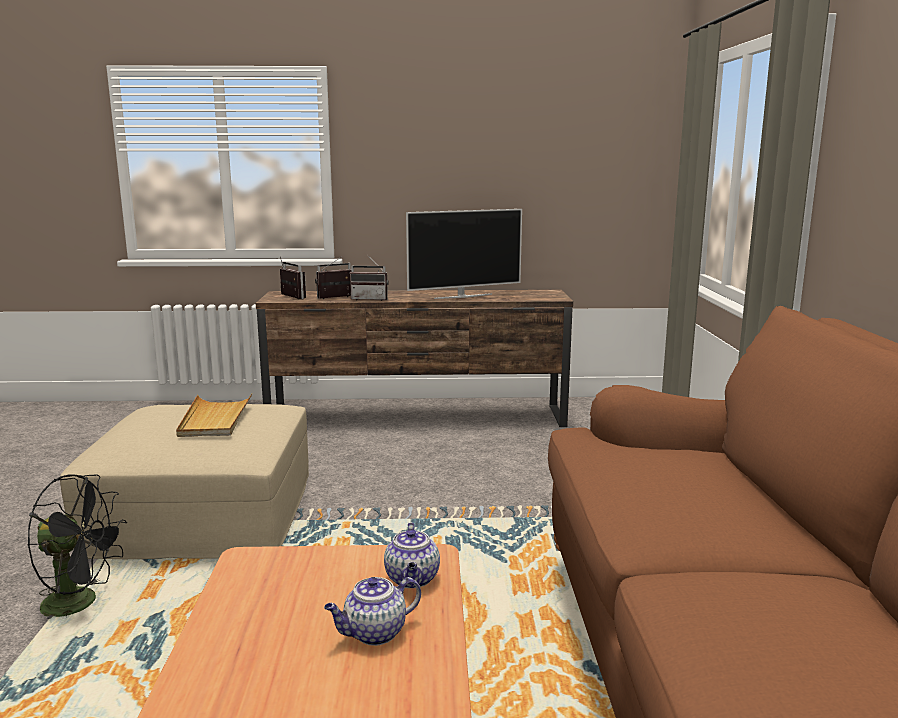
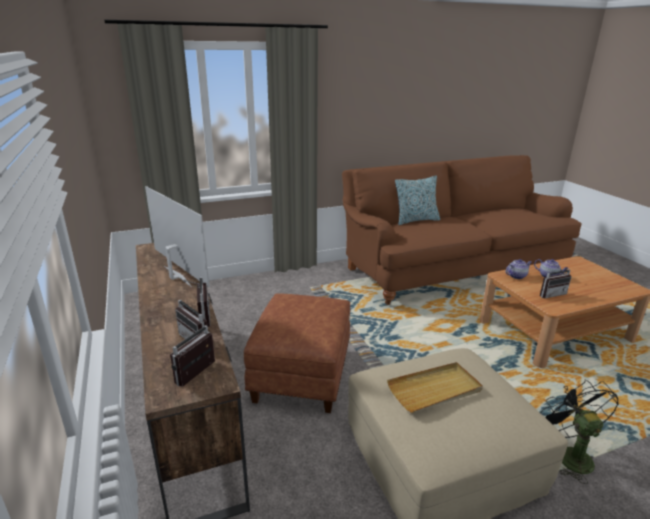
camera: 110 degrees left, 10 degrees up
(295, 587) = (550, 294): none -> radio
(418, 467) = (301, 373): none -> brown ottoman
(743, 479) = (416, 220): none -> pillow

